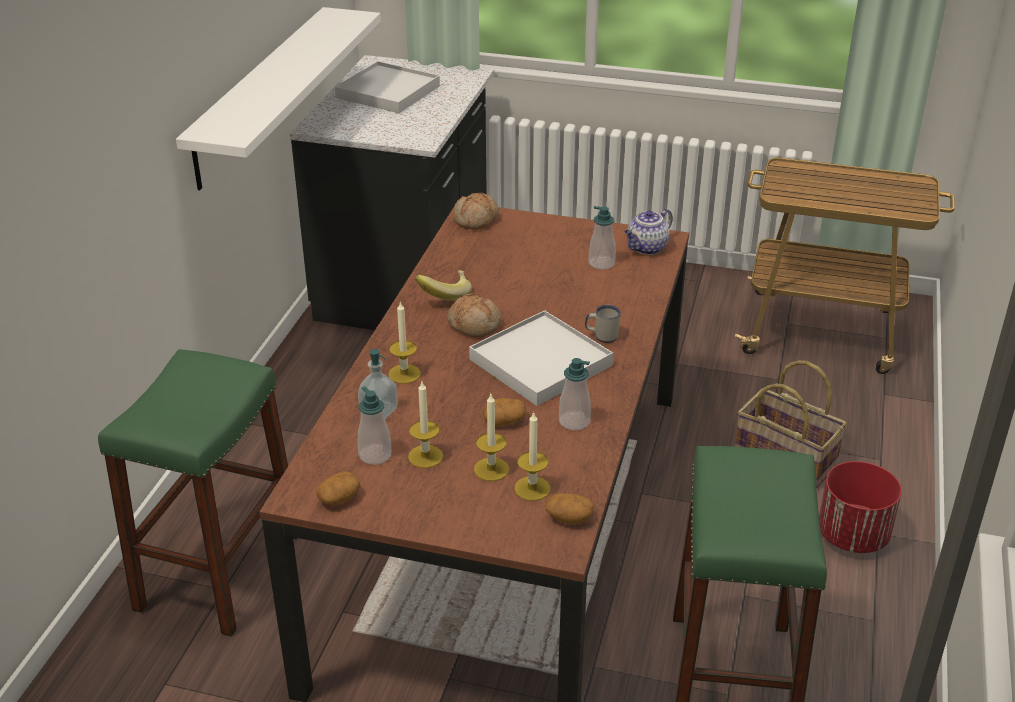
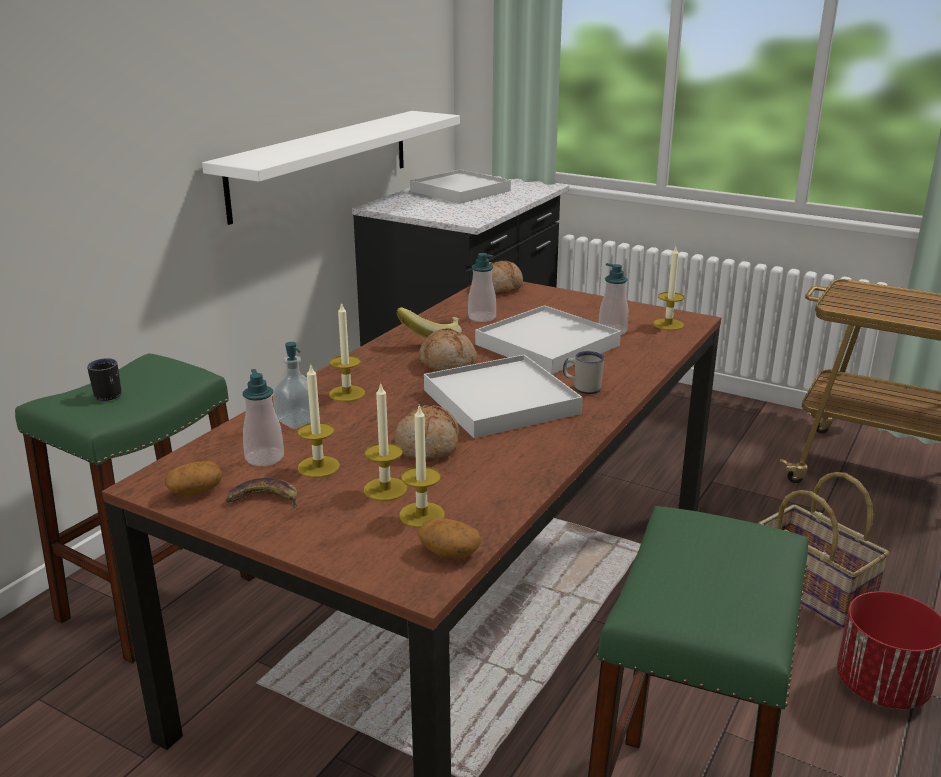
camera: 15 degrees right, 10 degrees down
(177, 404) = (108, 393): none -> black mug
(400, 496) = (263, 499): none -> banana
(504, 421) = (429, 447): potato -> bread
(551, 289) = (547, 345): none -> white tray
(574, 421) = (509, 458): soap dispenser -> soap dispenser (482, 317)
(647, 248) = (668, 324): teapot -> candle

